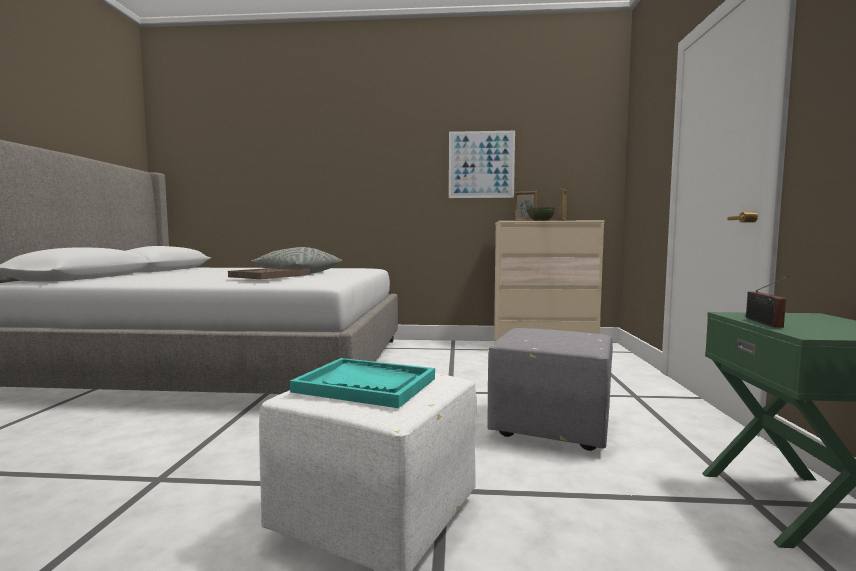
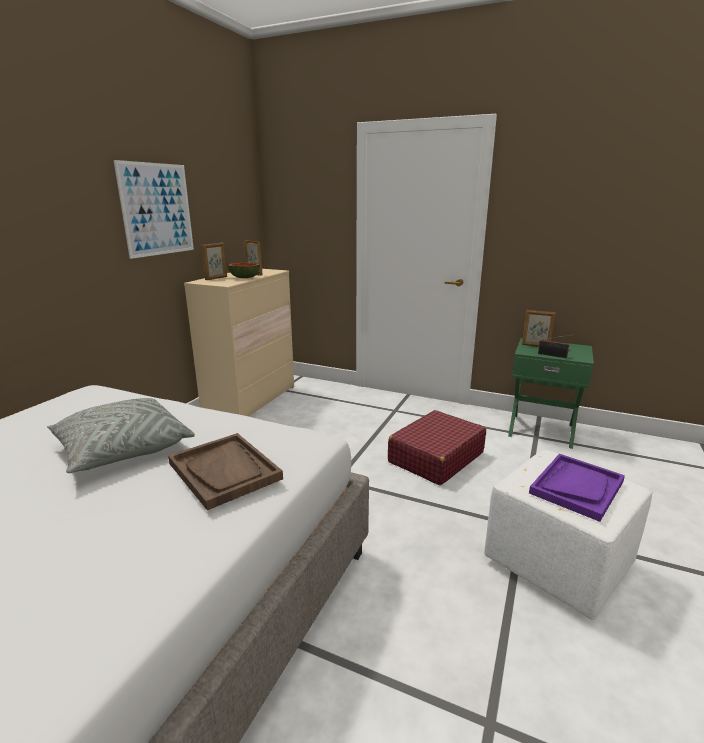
camera: 70 degrees left, 15 degrees up
(366, 385) = (576, 487): turquoise tray -> purple tray
(550, 427) = (435, 457): grey ottoman -> red suitcase
(794, 317) = (535, 346): none -> picture frame

